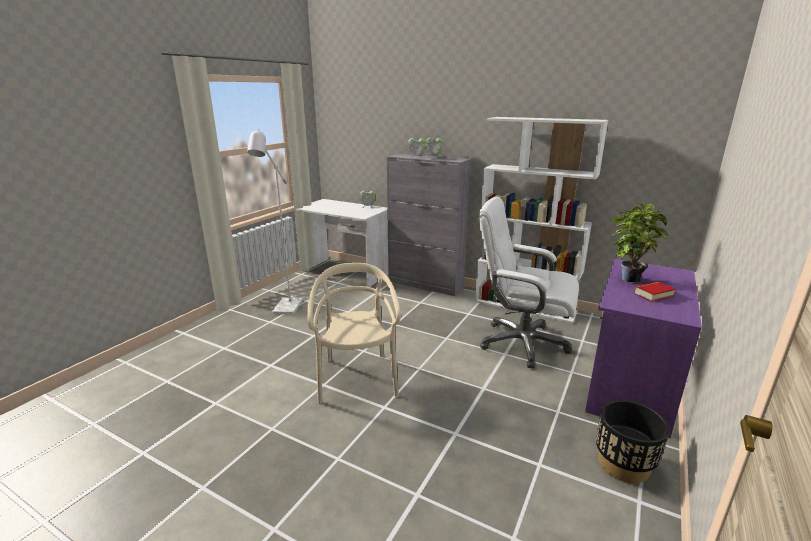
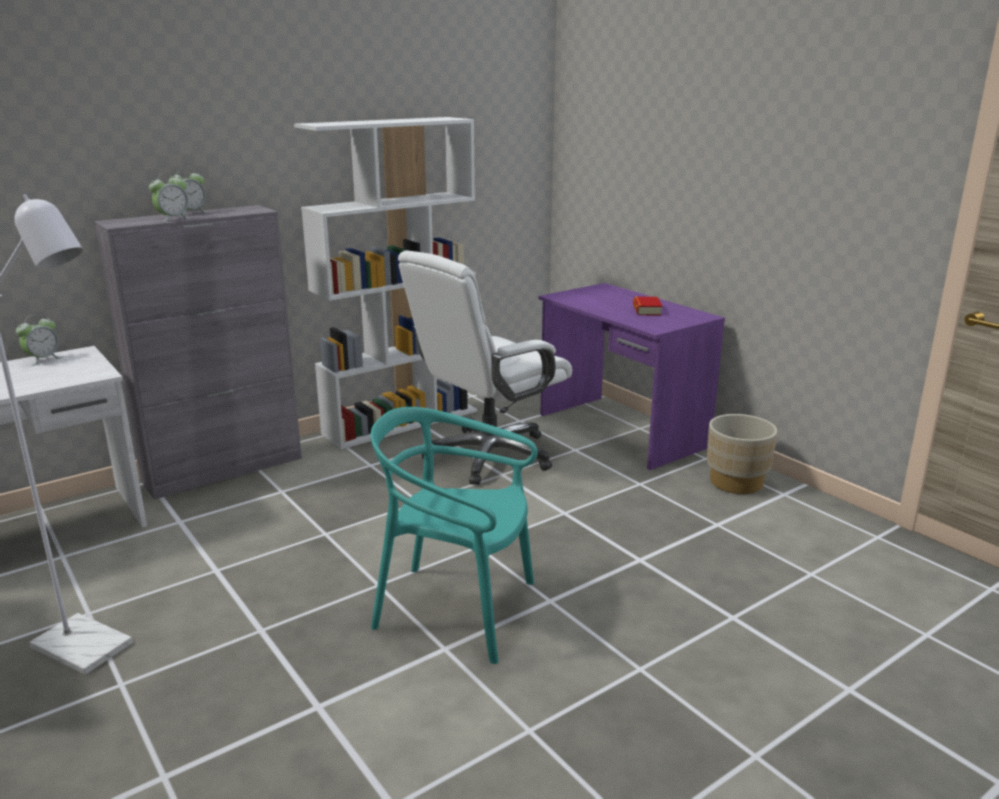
camera: 65 degrees left, 0 degrees up
(357, 378) = (456, 609): beige chair -> turquoise chair
(623, 464) = (736, 482): black planter -> beige planter
(628, 277) = (597, 306): potted plant -> none

